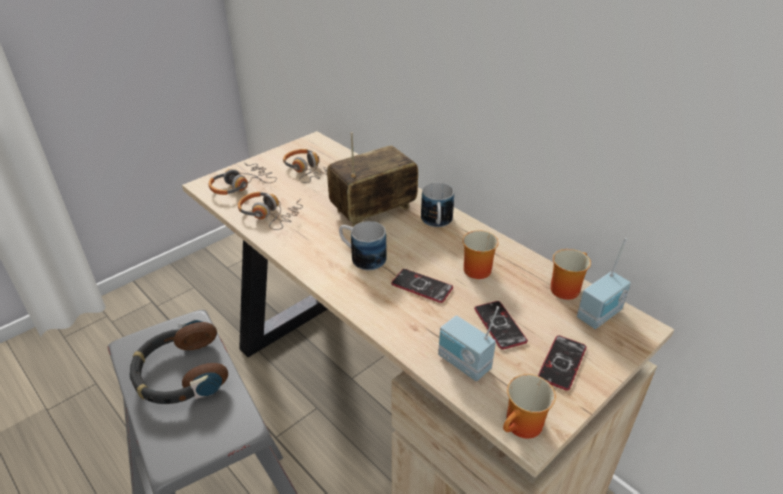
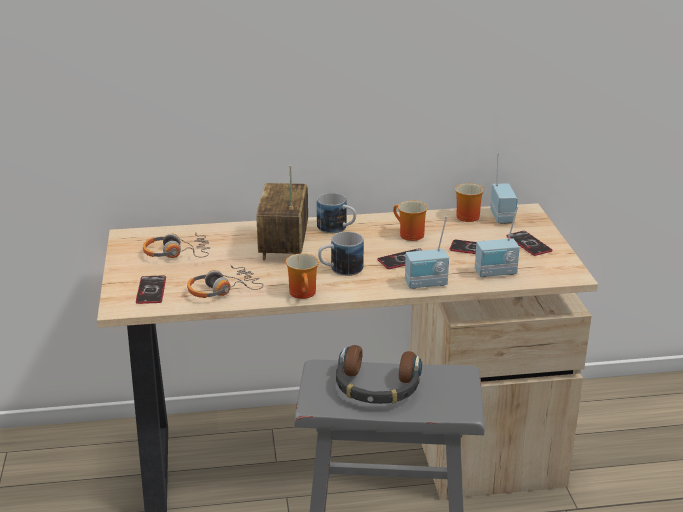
camera: 55 degrees left, 10 degrees down
(241, 186) = (151, 290): headphones -> phone
(387, 322) = (426, 284): none -> radio
(524, 428) = (565, 275): mug -> mug (305, 294)

